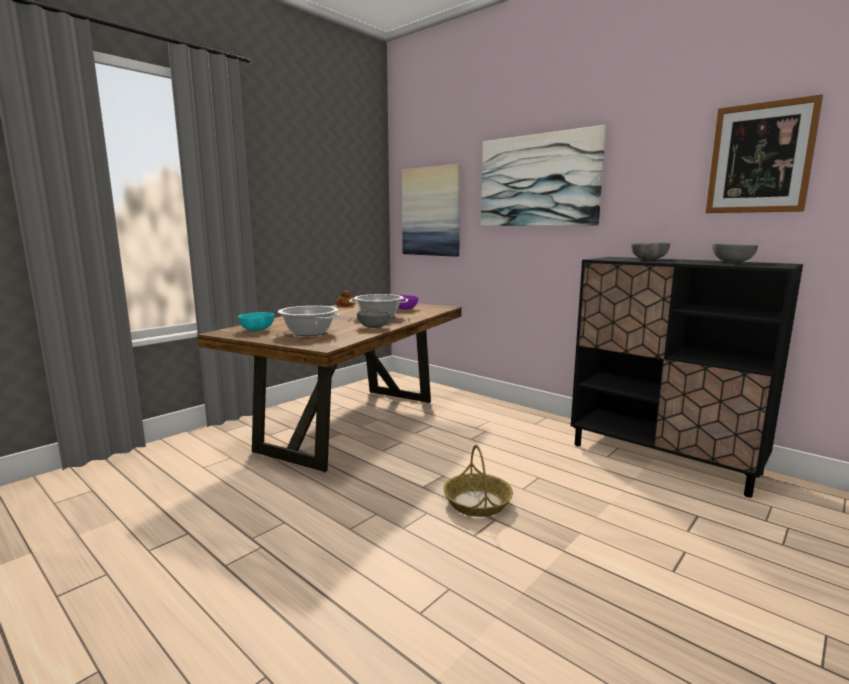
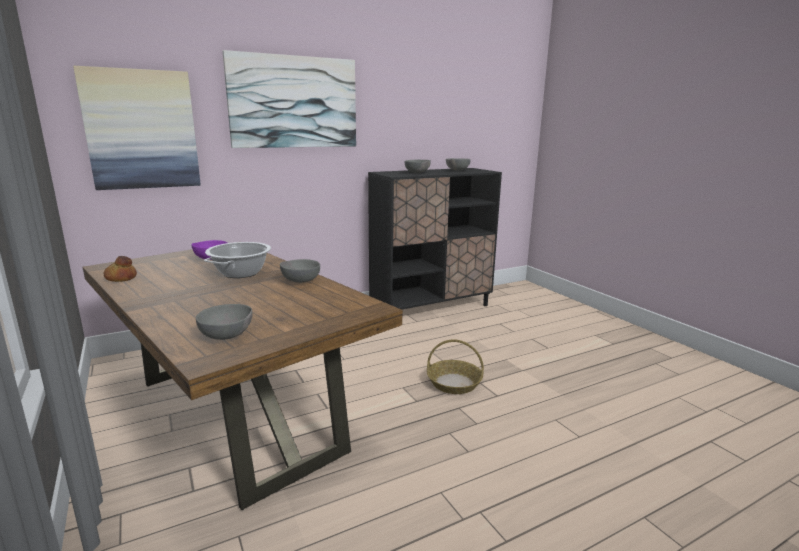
camera: 70 degrees left, 5 degrees up
(257, 330) = (228, 336): turquoise bowl -> grey bowl
(309, 333) = (290, 309): cooking pot -> none
(760, 158) = (448, 102): picture -> none

